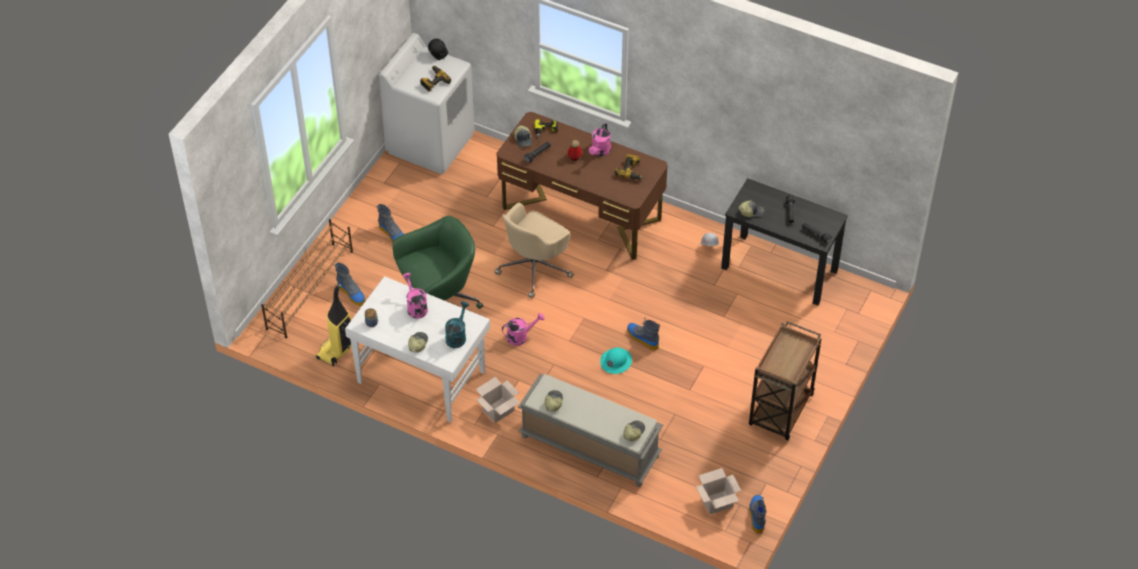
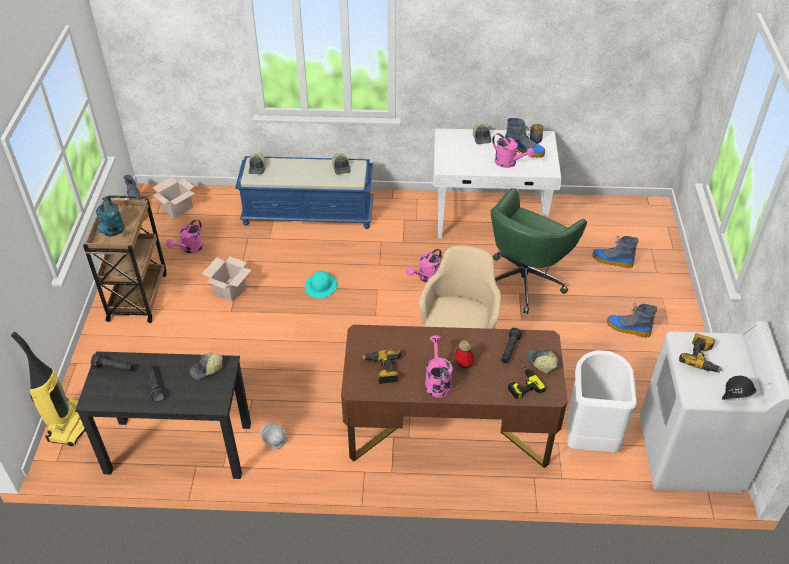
camera: 155 degrees right, 5 degrees down
(310, 289) = (651, 252): brown shoe rack -> none
(337, 350) = (578, 213): vacuum cleaner -> vacuum cleaner (69, 424)
(457, 336) = (452, 153): turquoise watering can -> turquoise watering can (112, 231)
(488, 175) = (589, 437): none -> white trash can
(498, 411) = (404, 213): cardboard box -> cardboard box (230, 289)
(588, 446) = (309, 213): grey bench -> blue bench
(642, 338) = (305, 316): boot -> boot (524, 151)
(719, 446) = (190, 249): none -> pink watering can

